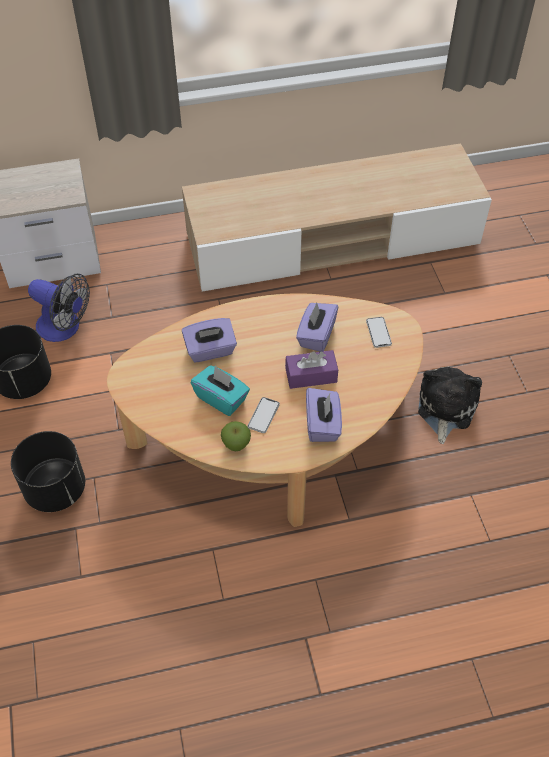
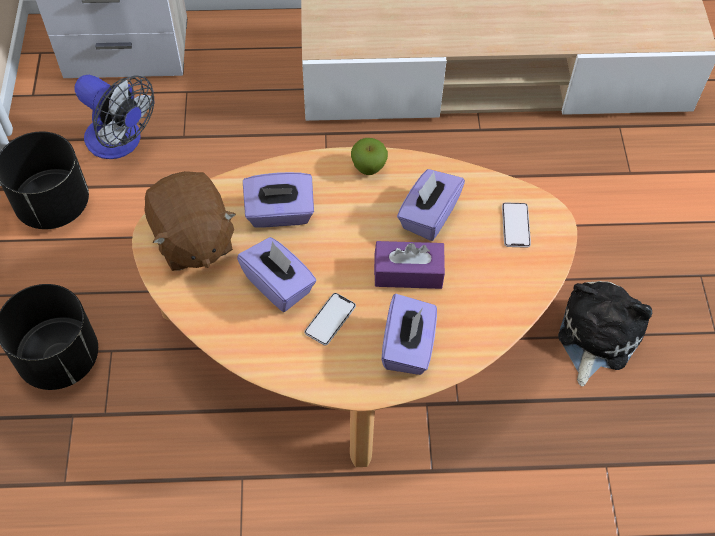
camera: 10 degrees right, 5 degrees up
(151, 378) = (192, 240): none -> brown plush toy
(221, 398) = (279, 285): turquoise tissue box -> purple tissue box
(236, 444) = (283, 355): apple -> apple (368, 168)

